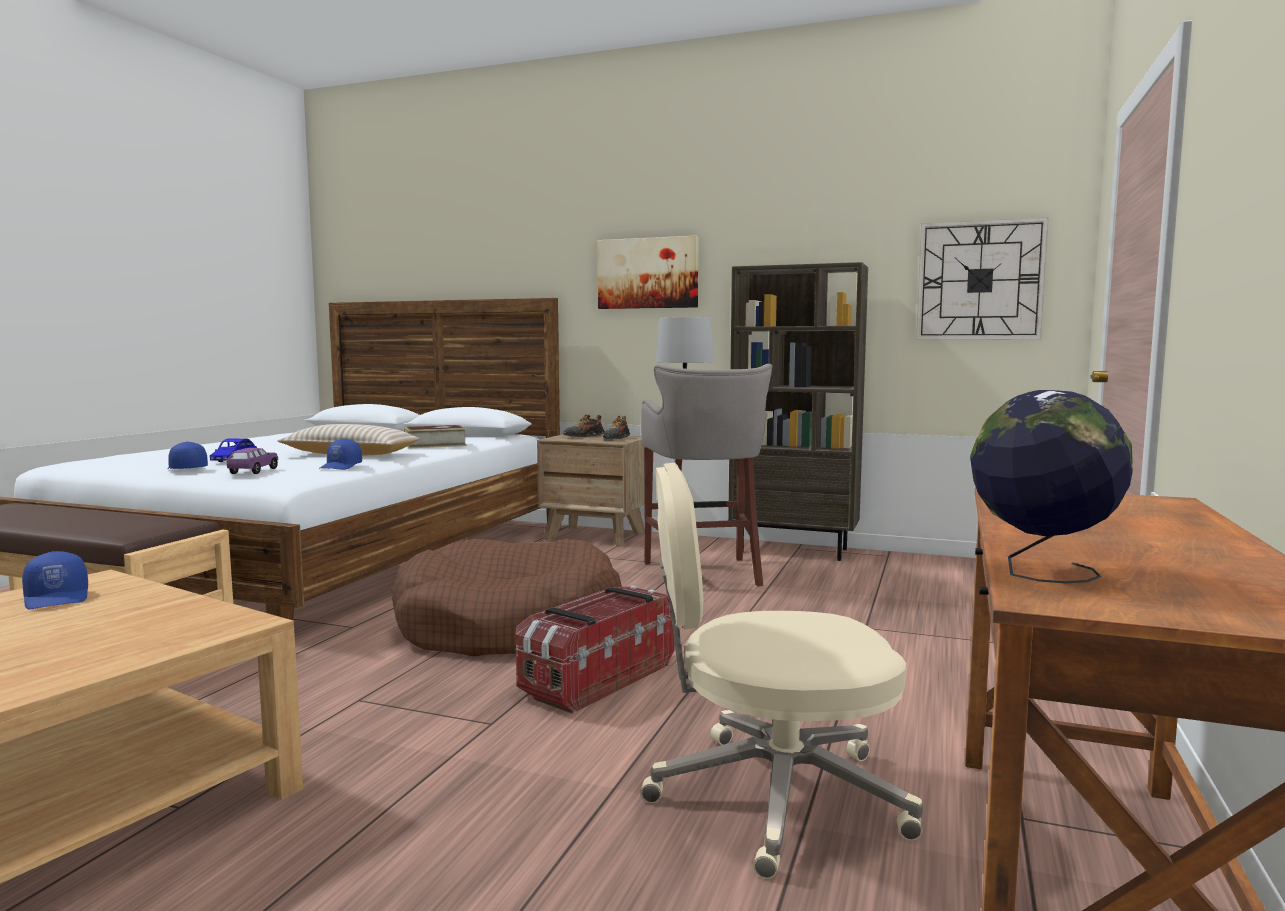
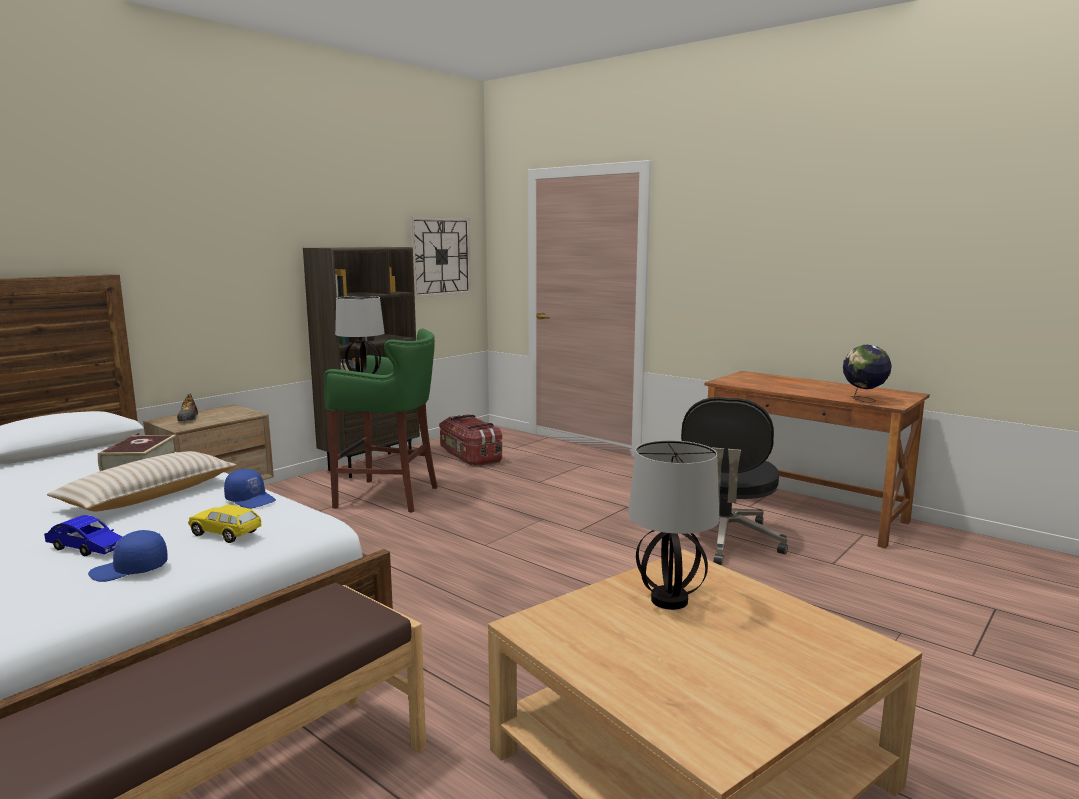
camera: 70 degrees left, 5 degrees up
(58, 598) = (586, 632): blue cap -> none
(116, 623) = (670, 600): none -> table lamp
(253, 471) = (226, 534): purple toy car -> yellow toy car
(508, 626) = (436, 571): brown dog bed -> none
(596, 679) = (564, 556): storage box -> storage box (470, 456)
(616, 438) = (227, 412): shoe -> none
(648, 273) = (214, 248): picture -> none
(704, 574) = (390, 496): grey stool -> green stool
(772, 797) = (723, 540): beige office chair -> black office chair

